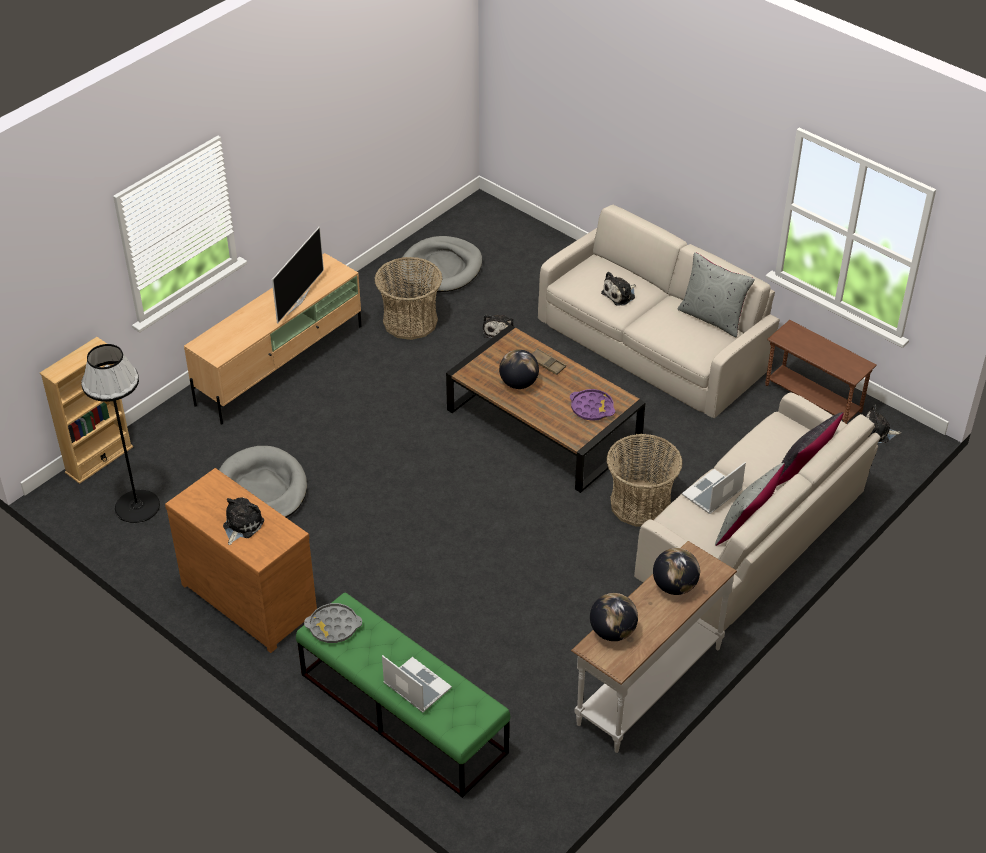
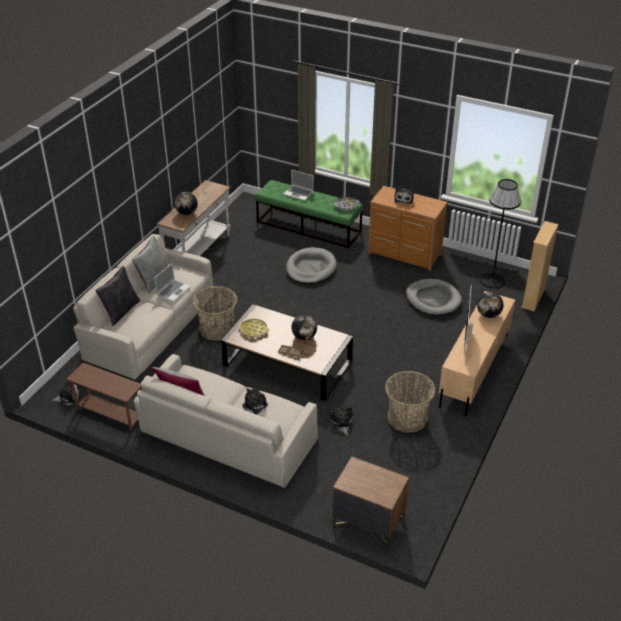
camera: 165 degrees right, 5 degrees down
(441, 268) = (408, 468): grey dog bed -> grey dog bed (311, 268)
(513, 228) = (368, 522): none -> brown nightstand
(592, 408) = (253, 330): purple tray -> yellow tray
(612, 632) = (213, 193): globe -> globe (488, 314)

